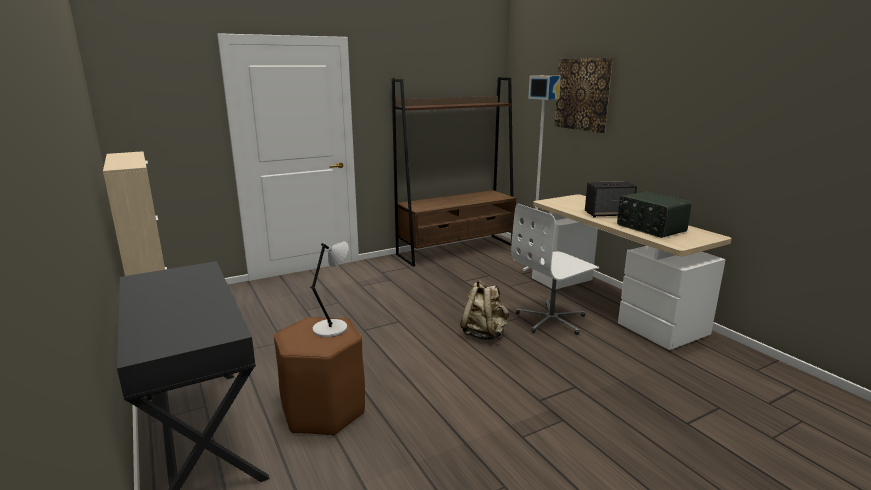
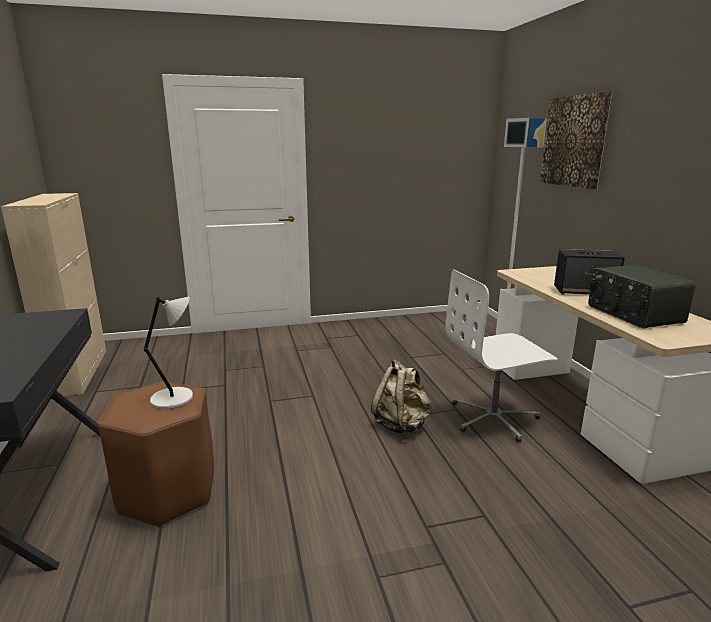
camera: 15 degrees right, 0 degrees up
(456, 250) = (421, 321): brown bookcase -> none

